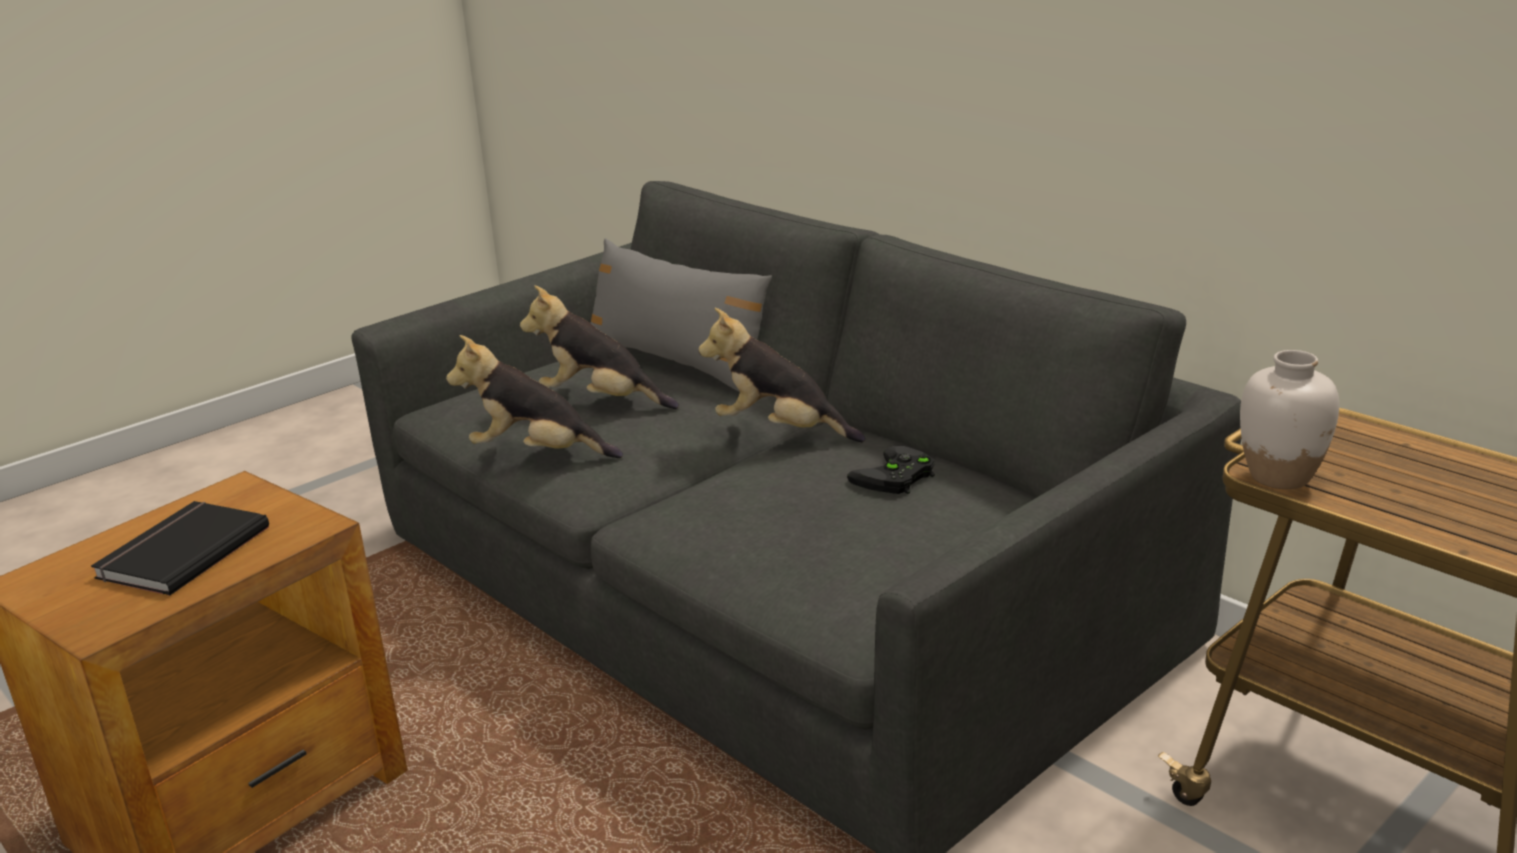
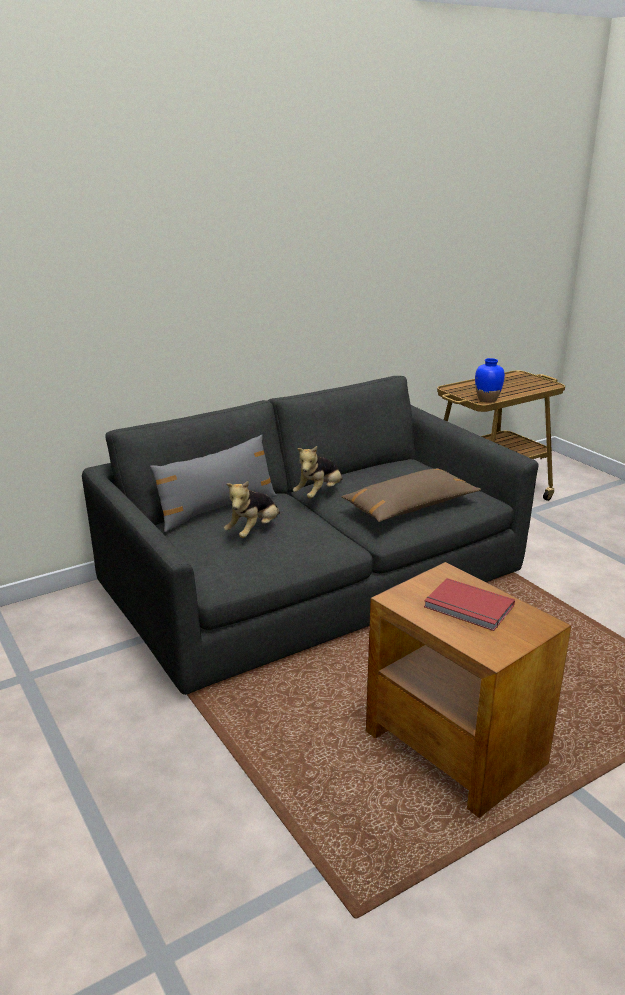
camera: 80 degrees left, 0 degrees up
(180, 552) = (468, 608): black book -> red book
(537, 454) = (302, 554): plush toy -> none
(762, 527) = (410, 507): none -> brown pillow
(895, 478) = (382, 476): black game controller -> none
(1279, 476) = (487, 399): white vase -> blue vase

